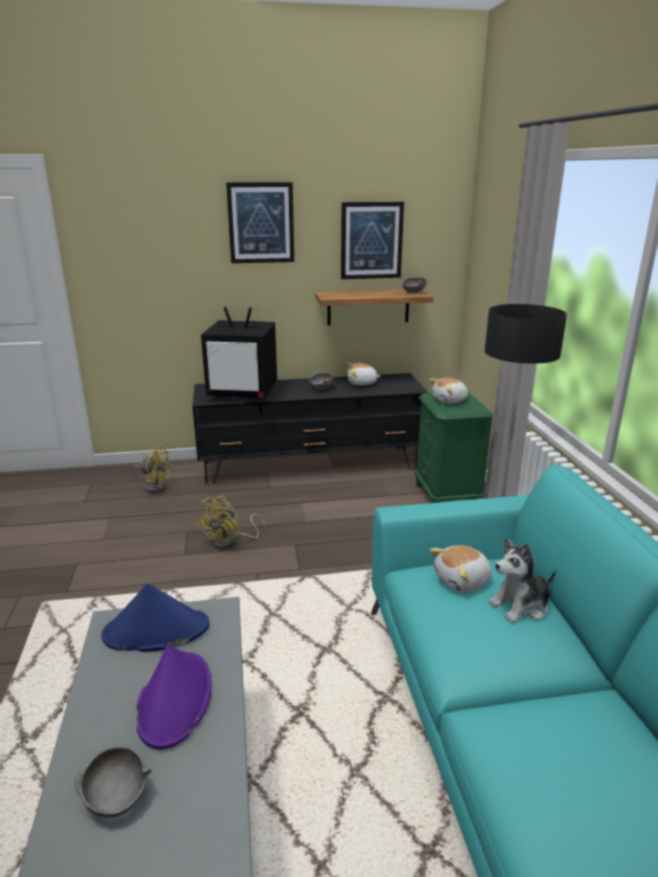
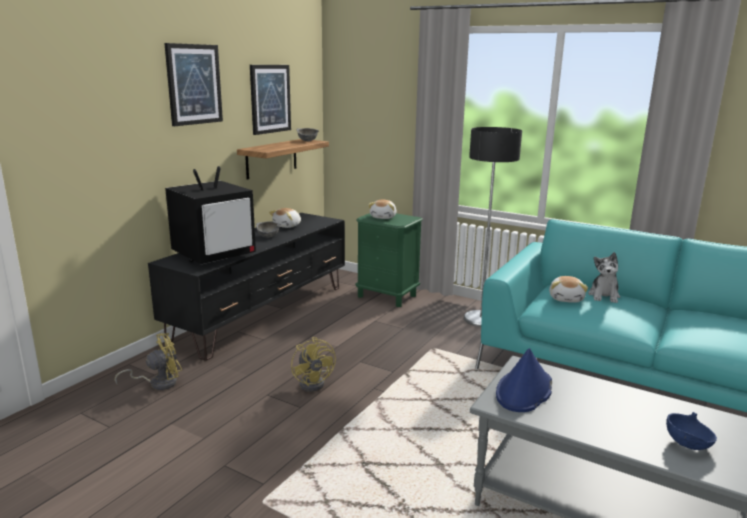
camera: 50 degrees left, 5 degrees down
(117, 798) = (688, 444): grey bowl -> blue bowl
(175, 699) = (607, 404): purple hat -> none

